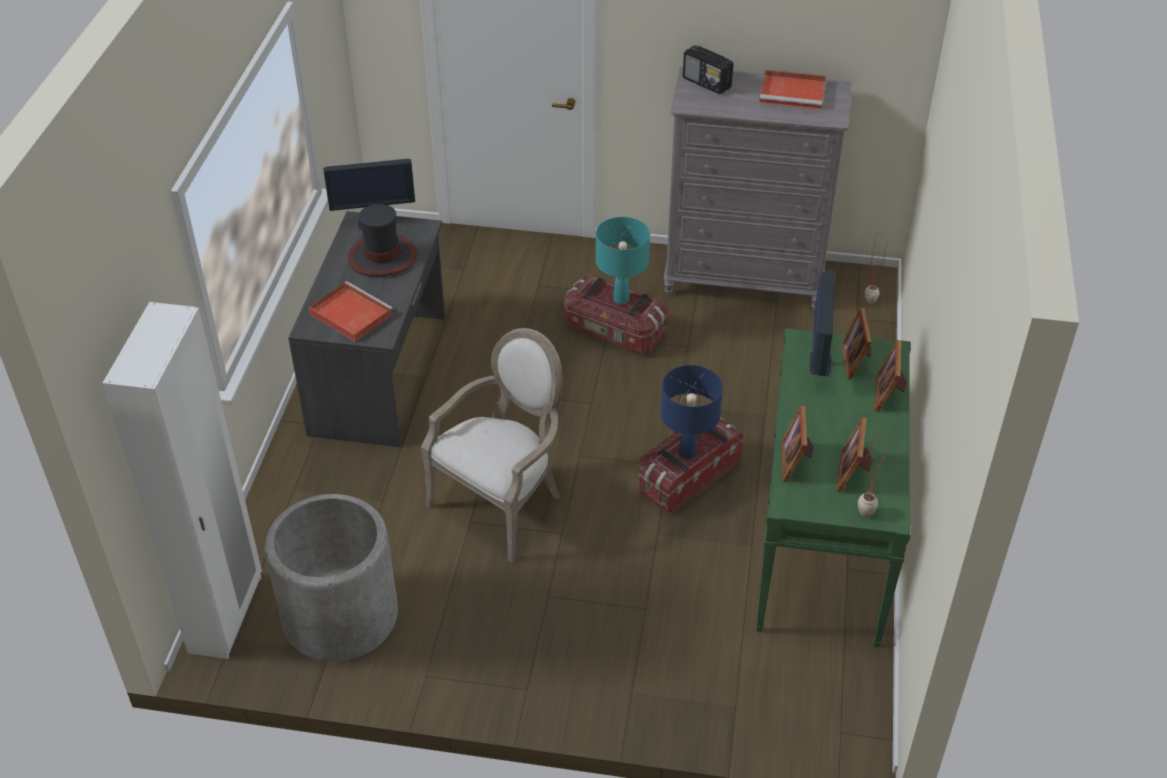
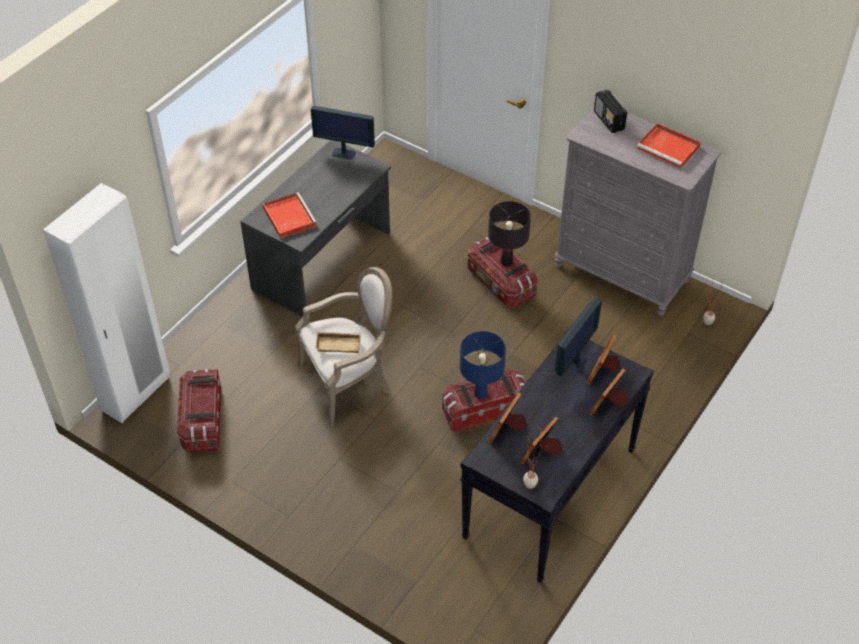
camera: 25 degrees right, 5 degrees up
(340, 616) = (203, 422): grey planter -> storage box
(382, 257) = (334, 181): hat -> none
(495, 447) = (339, 344): none -> beige tray
(621, 299) = (506, 262): turquoise table lamp -> black table lamp
(823, 543) = (550, 493): green console table -> black console table

